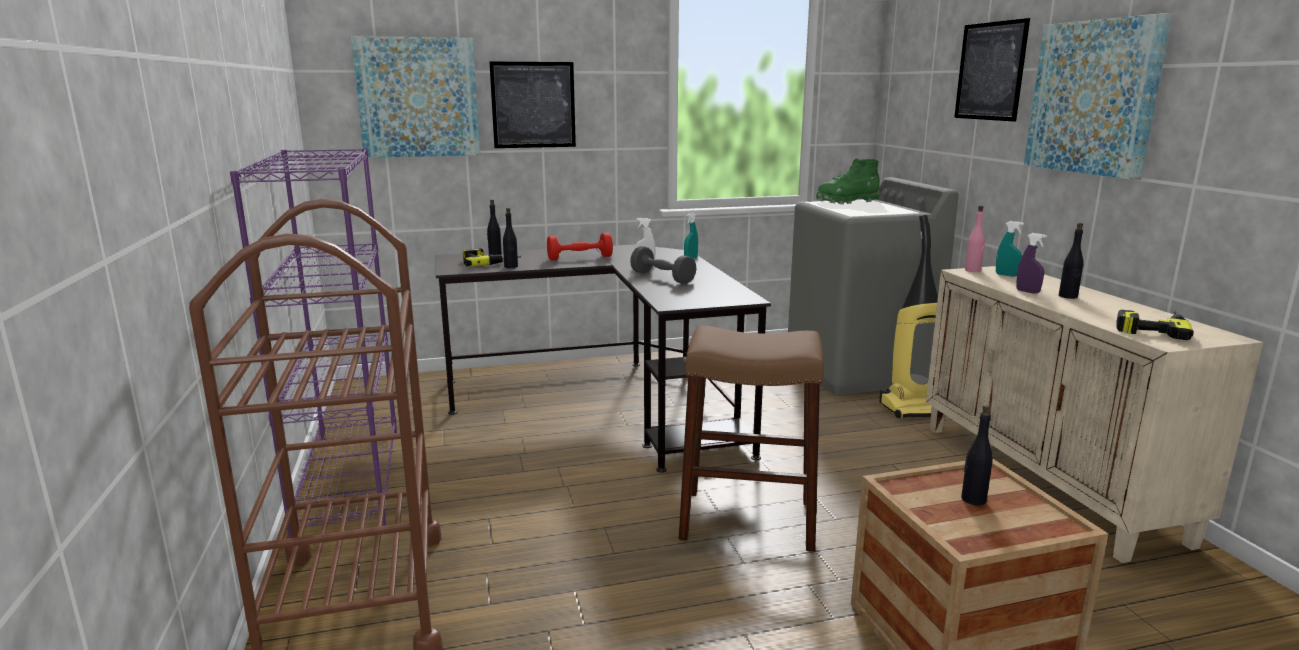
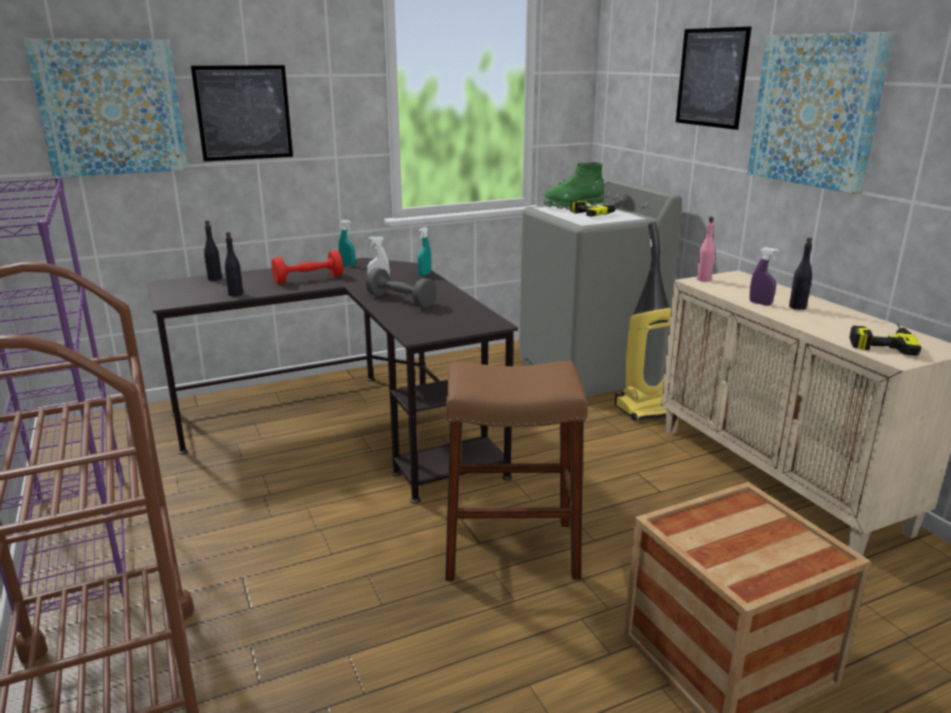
camera: 10 degrees left, 5 degrees up
(489, 262) = (210, 289): power drill -> power drill (597, 212)
(973, 499) = (742, 534): black bottle -> none
(1006, 275) = (735, 283): turquoise spray bottle -> turquoise spray bottle (347, 265)

